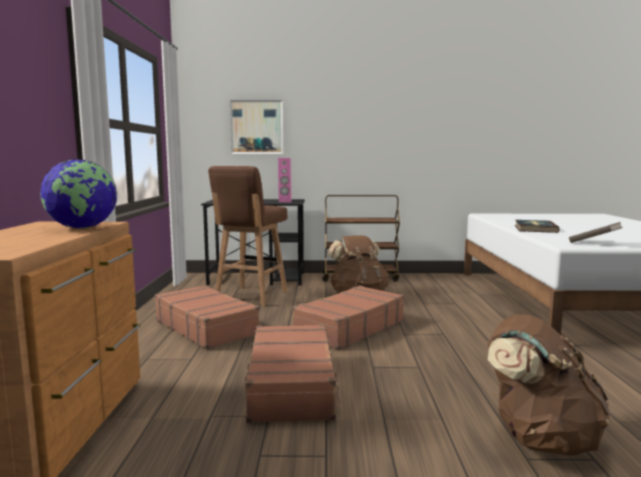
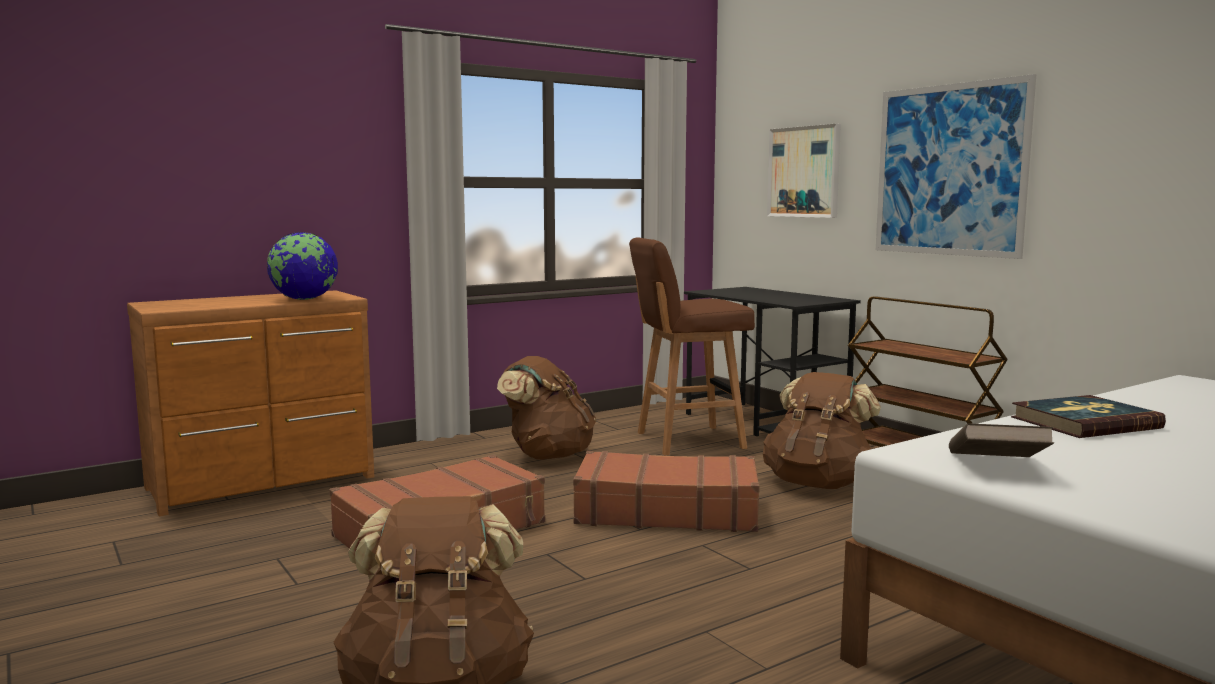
camera: 55 degrees right, 0 degrees up
(206, 327) = (547, 455): brown suitcase -> brown backpack
(285, 201) = (797, 300): pink speaker -> none
(354, 128) = (949, 170): none -> picture

